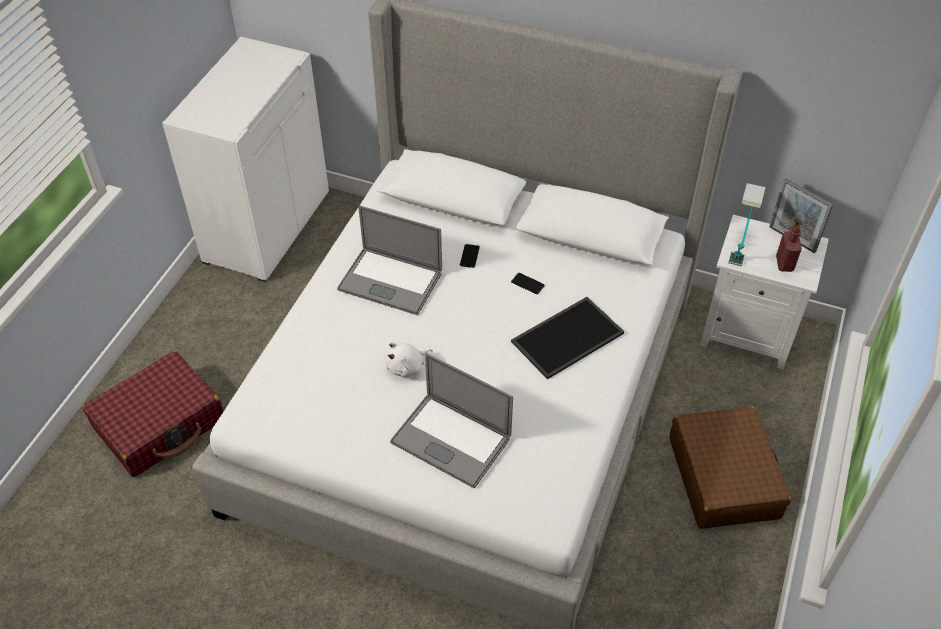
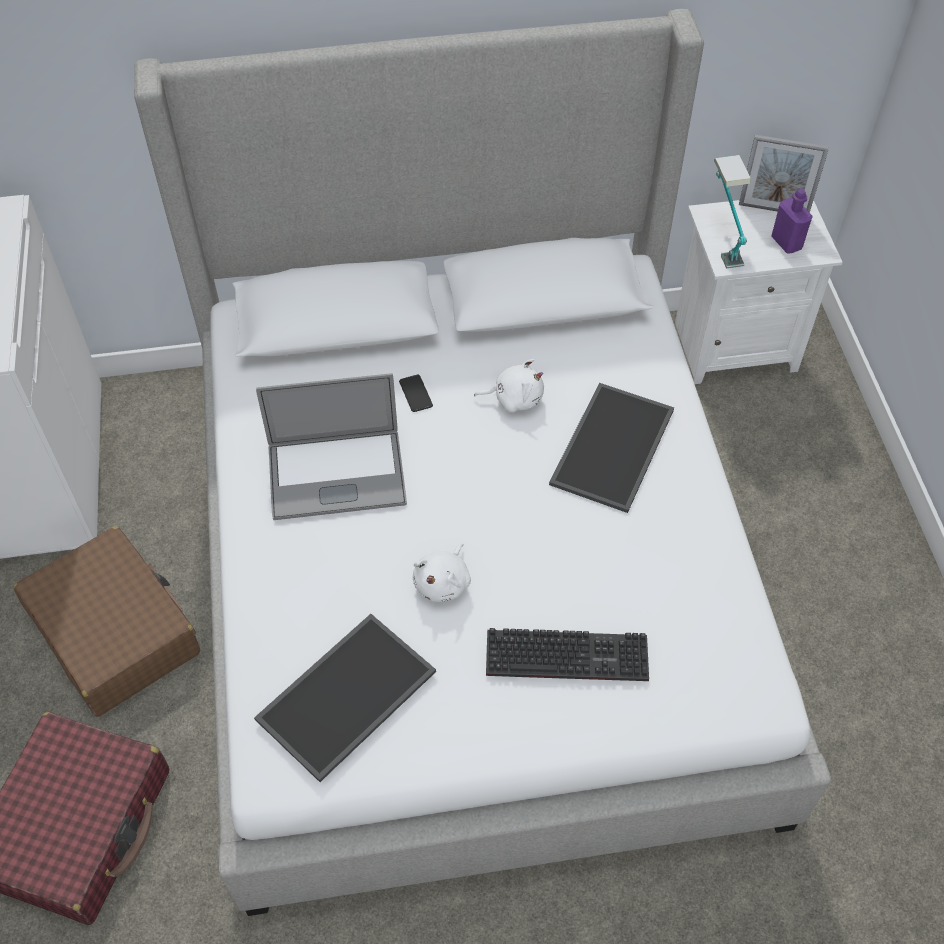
camera: 30 degrees left, 5 degrees up
(309, 398) = (346, 692): none -> tray
(450, 440) = (569, 653): laptop -> keyboard
(527, 284) = (514, 398): phone -> white plush toy
(723, 476) = (822, 530): brown suitcase -> brown suitcase (114, 631)
(784, 264) = (786, 243): red bottle -> purple bottle

